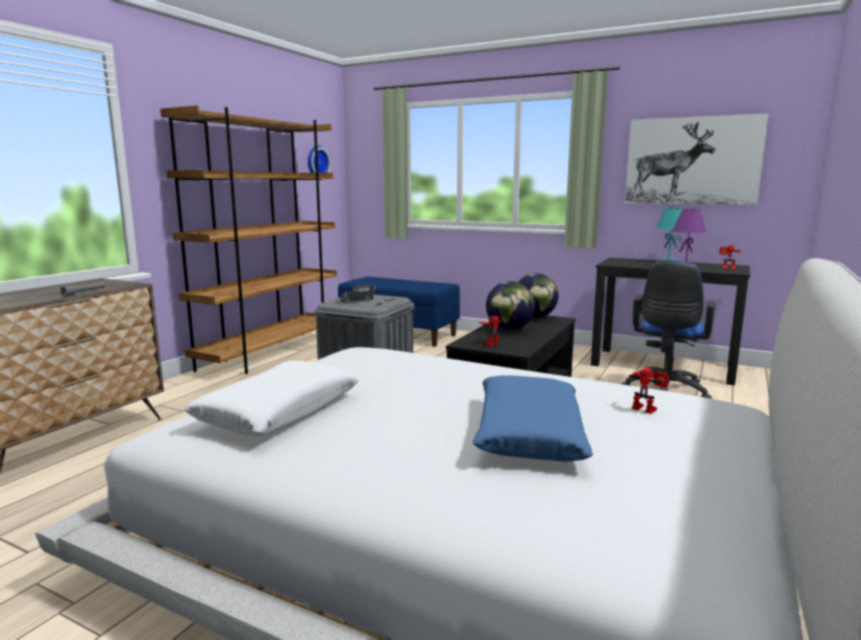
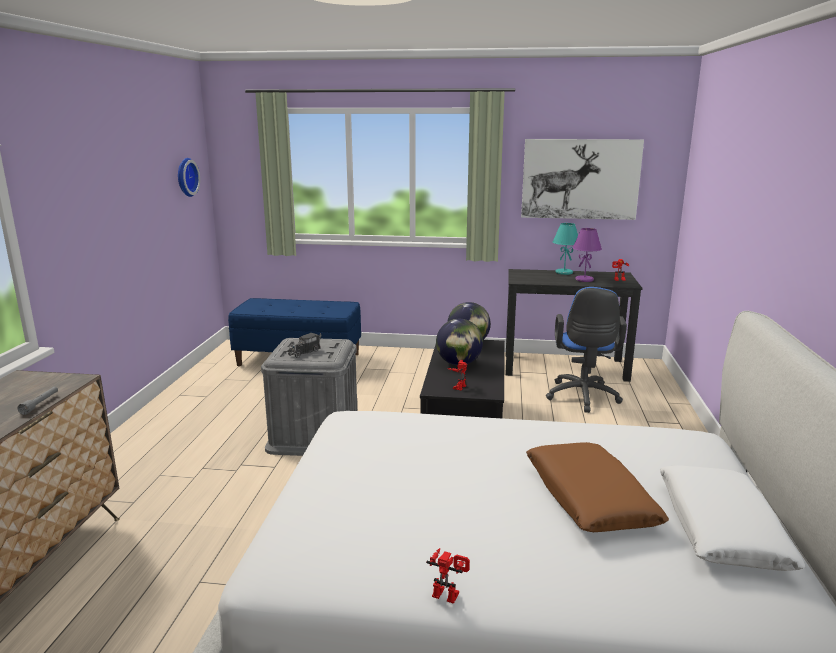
camera: 20 degrees left, 5 degrees up
(271, 353) = (175, 406): brown bookcase -> none
(278, 412) = (360, 518): white pillow -> white pillow (720, 529)
(528, 433) = (589, 499): blue pillow -> brown pillow
(647, 408) = (651, 453): toy robot -> toy robot (448, 593)

